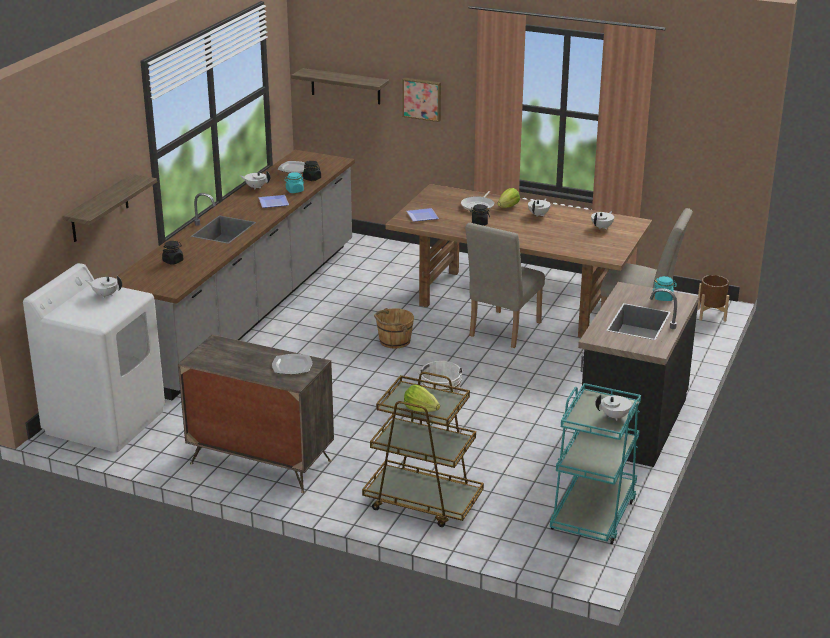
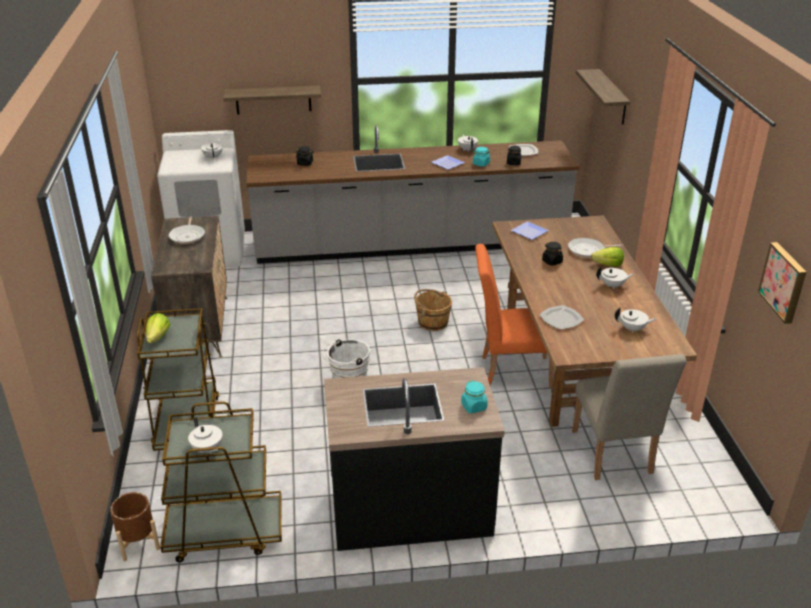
camera: 60 degrees right, 5 degrees up
(237, 358) = (188, 236): none -> frying pan
(291, 366) = (189, 260): plate -> plate (560, 319)
(422, 99) = (641, 131): picture -> picture (784, 282)
(502, 331) = (509, 371): beige chair -> orange chair
(593, 514) = (224, 532): turquoise cart -> brown cart
(711, 315) = (706, 502): brown planter -> brown planter (138, 542)

